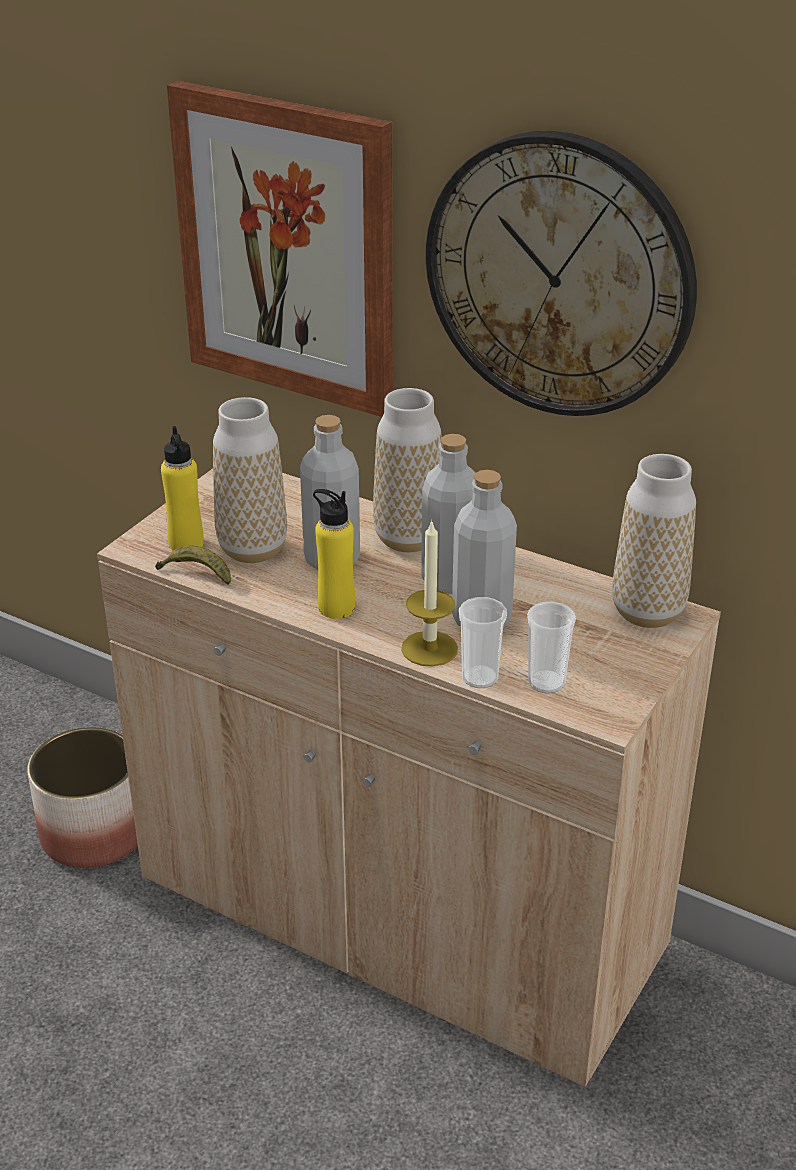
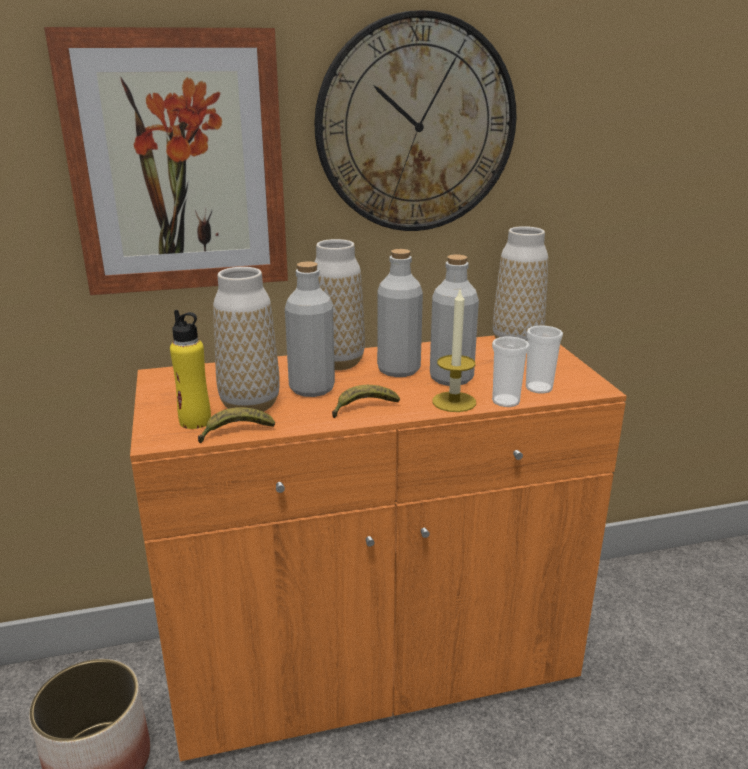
camera: 45 degrees left, 10 degrees down
(336, 607) = (363, 408): yellow bottle -> banana
(399, 915) = (373, 662): beige cabinet -> orange cabinet

